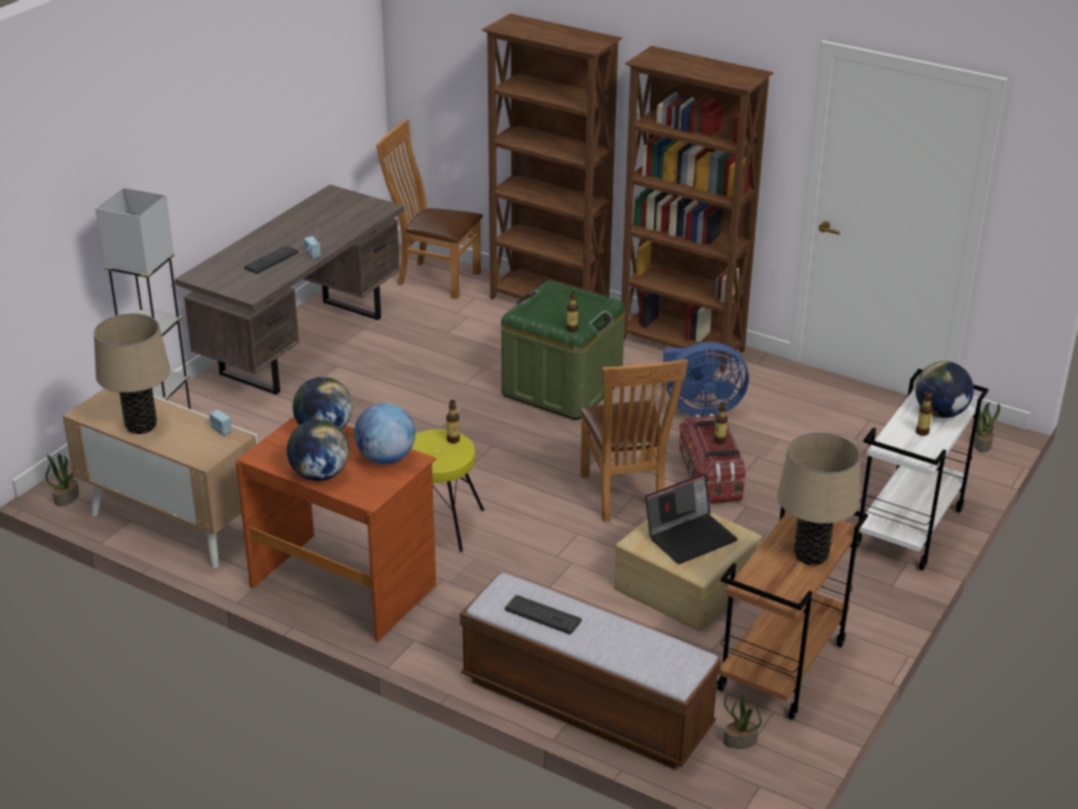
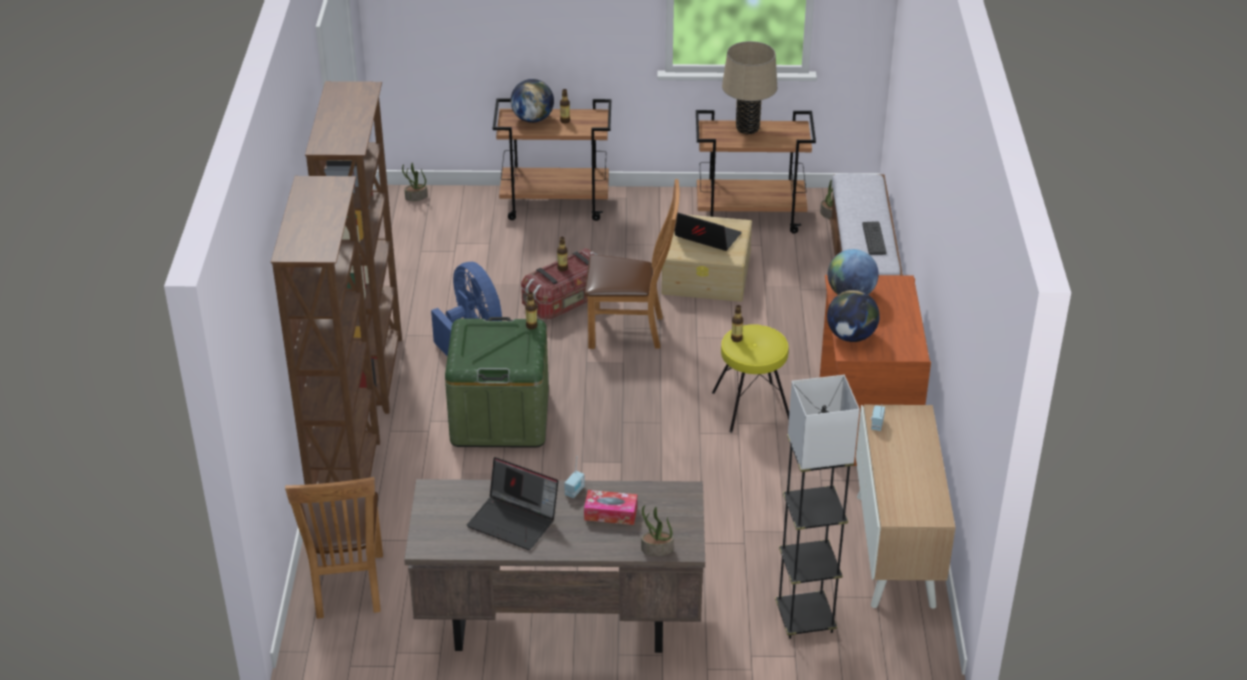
camera: 120 degrees left, 5 degrees up
(66, 498) = (932, 638): potted plant -> potted plant (656, 549)
(141, 426) = (919, 471): beige table lamp -> none
(271, 260) = (610, 513): keyboard -> tissue box
(313, 226) = (514, 521): none -> laptop
(319, 475) = (902, 314): globe -> none
(625, 497) = (631, 331): brown chair -> brown chair turned 45 degrees clockwise
(909, 529) = (556, 204): white cart -> brown cart

